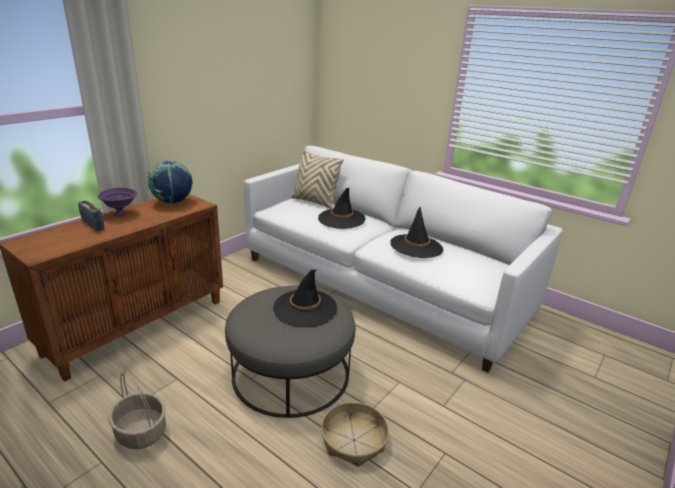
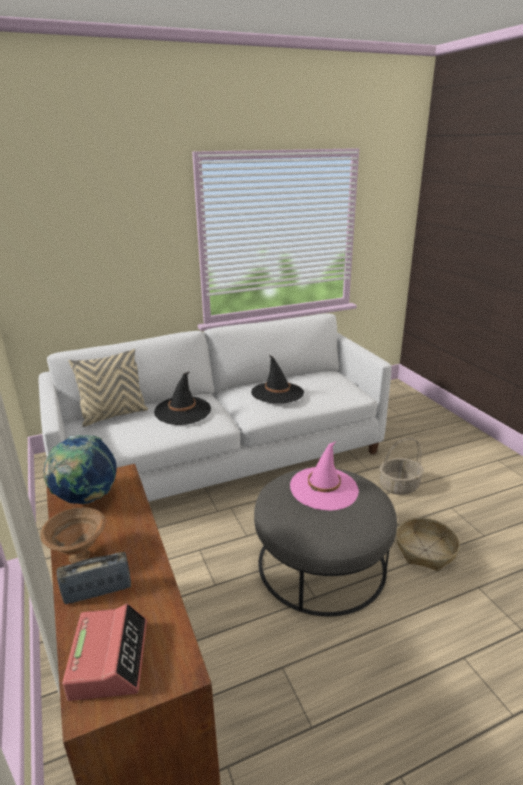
camera: 60 degrees left, 0 degrees up
(45, 239) = (109, 659): none -> alarm clock
(121, 214) = (79, 555): purple bowl -> brown bowl
(142, 433) = (364, 722): basket -> basket (399, 486)
(305, 308) = (324, 488): black hat -> pink hat

